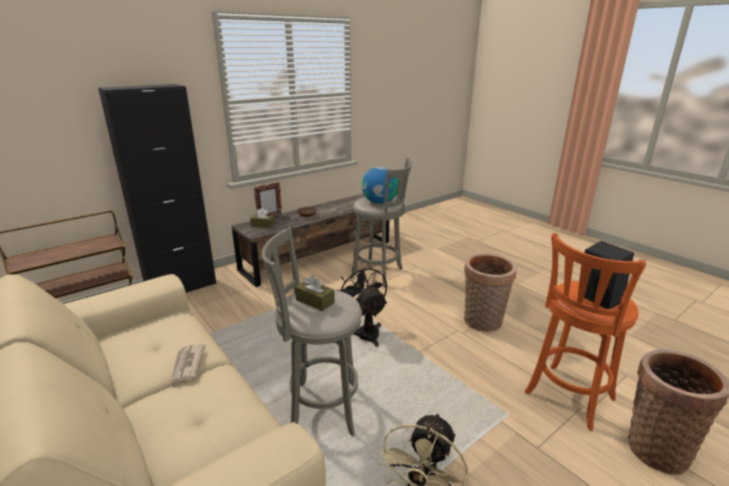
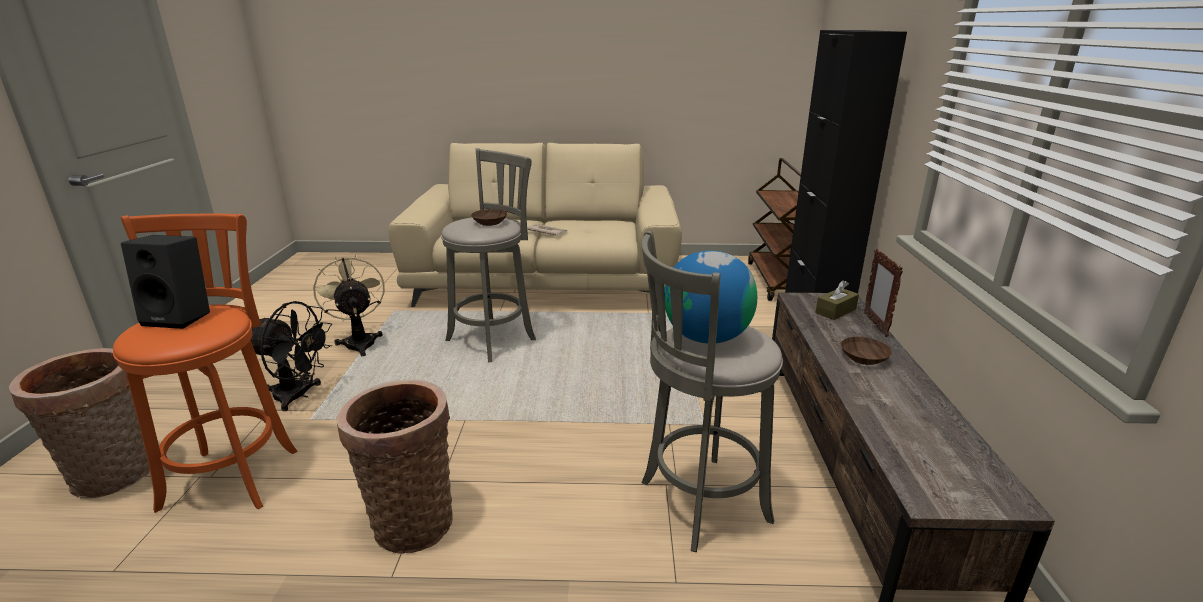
camera: 130 degrees right, 0 degrees up
(315, 301) = (489, 223): brown tissue box -> brown bowl
(365, 331) = (555, 405): black fan -> black fan (298, 396)

